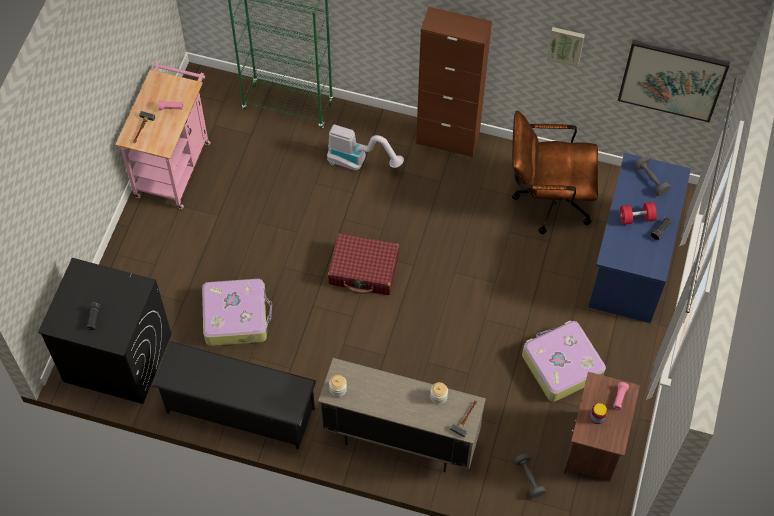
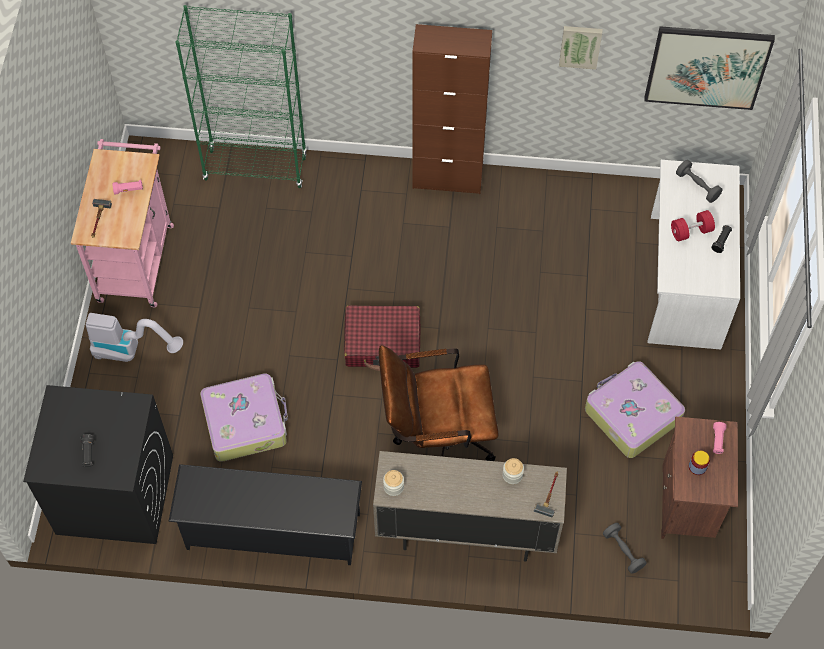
camera: 10 degrees left, 0 degrees up
(359, 162) = (352, 220): vacuum cleaner -> vacuum cleaner (132, 350)
(546, 199) = (574, 228): brown office chair -> brown office chair (436, 437)
(630, 259) = (683, 281): blue desk -> white desk

